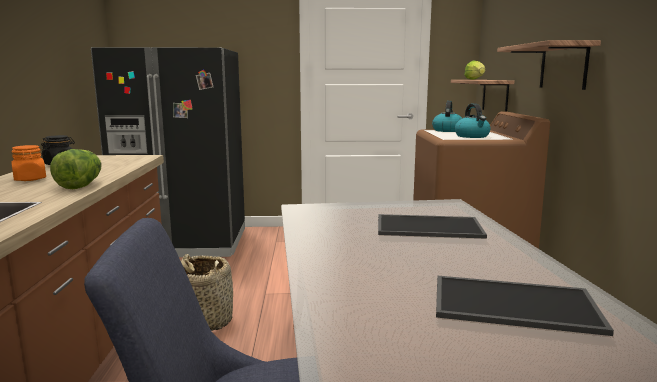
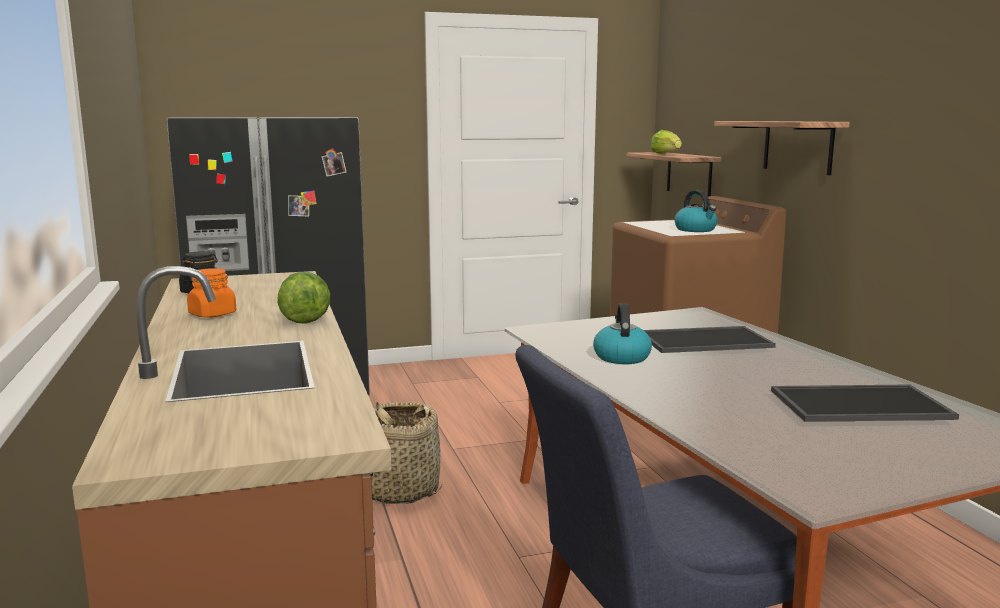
camera: 15 degrees left, 0 degrees up
(447, 130) = (653, 222): kettle -> kettle (621, 357)

